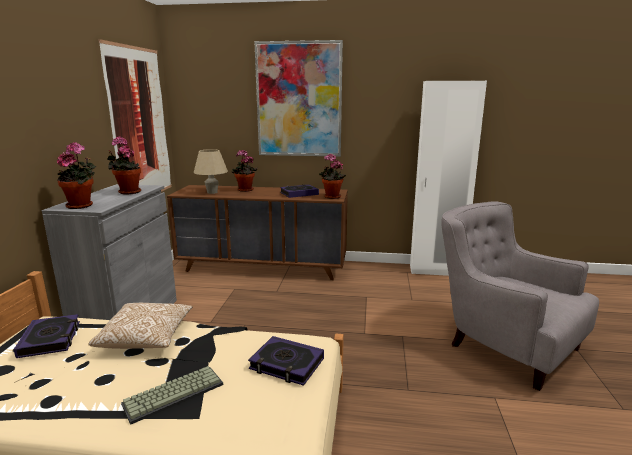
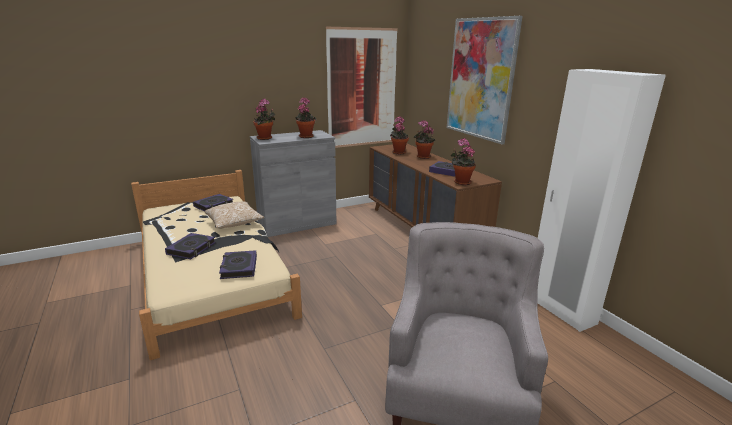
camera: 55 degrees right, 5 degrees up
(174, 393) = (191, 249): keyboard -> book
(212, 192) = (398, 152): beige table lamp -> potted plant

